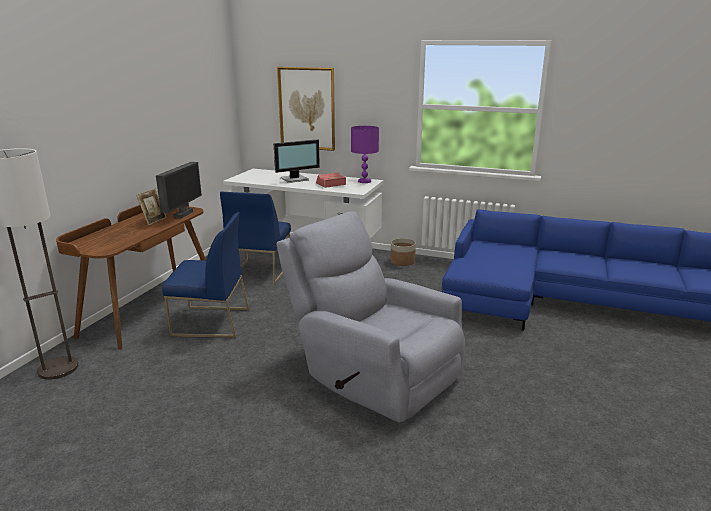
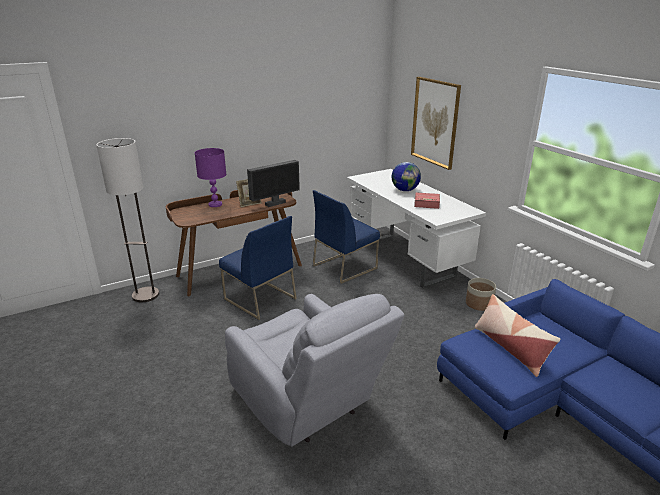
camera: 40 degrees right, 5 degrees up
(295, 179) = (405, 190): monitor -> globe
(364, 181) = (463, 209): purple table lamp -> purple table lamp (215, 204)
(372, 374) = (308, 404): grey armchair -> grey armchair turned 150 degrees clockwise
(491, 262) = (510, 347): none -> pillow

